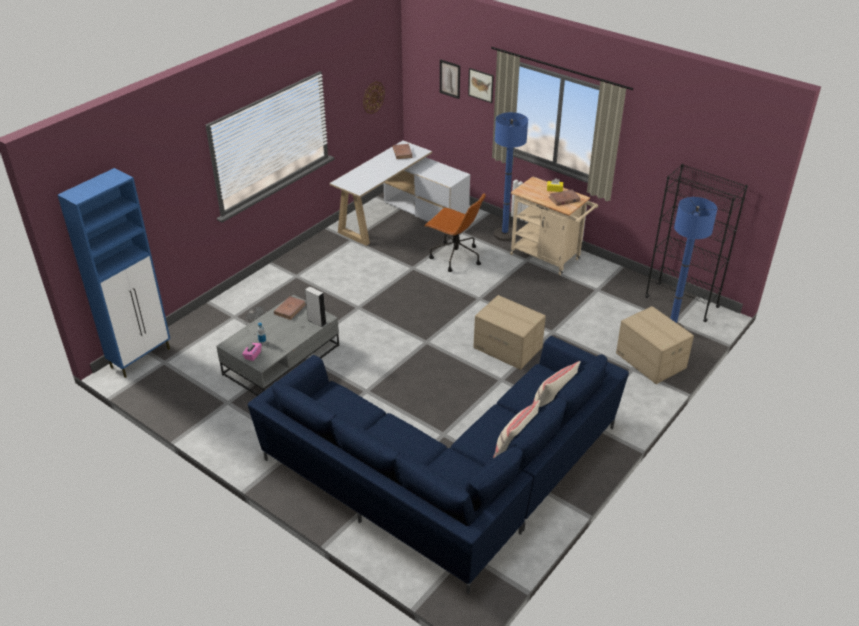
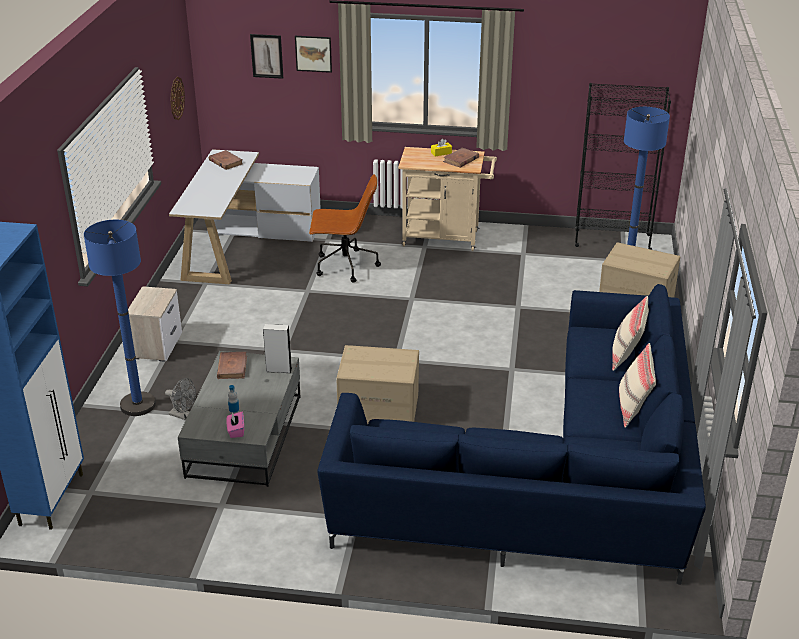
camera: 30 degrees left, 5 degrees down
(284, 275) = (158, 345): none -> nightstand
(504, 235) = (377, 229): blue floor lamp -> blue floor lamp (138, 405)
(508, 347) = (488, 336): cardboard box -> cardboard box (379, 408)

